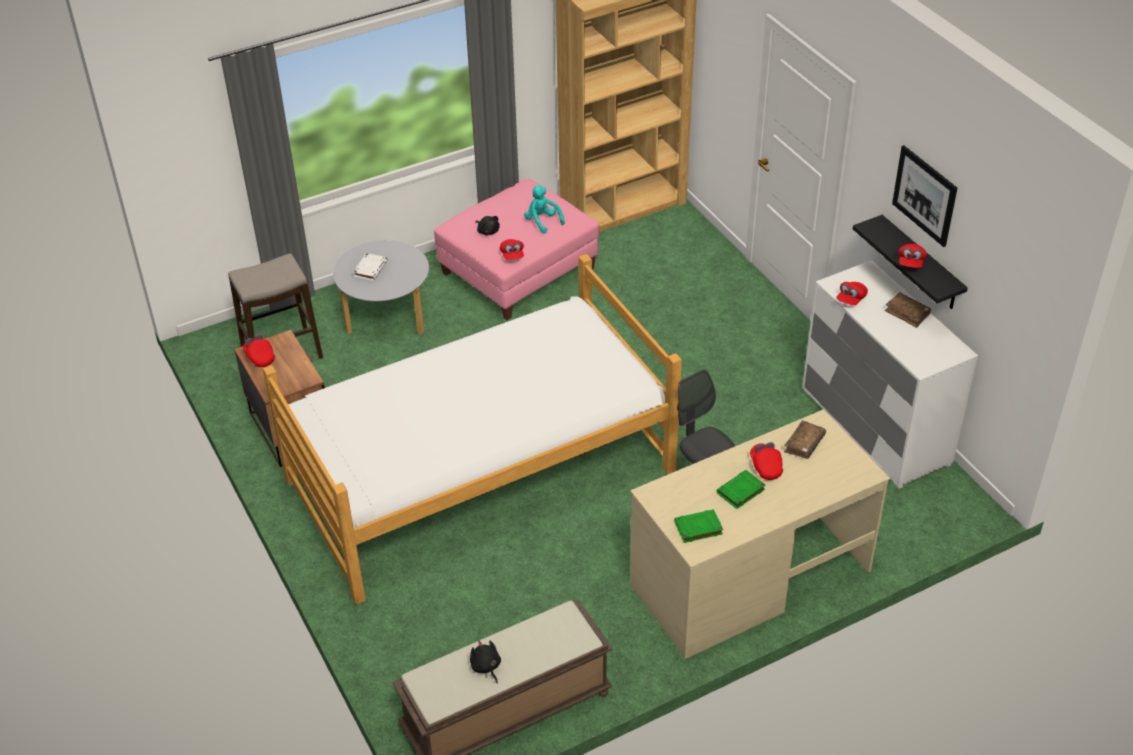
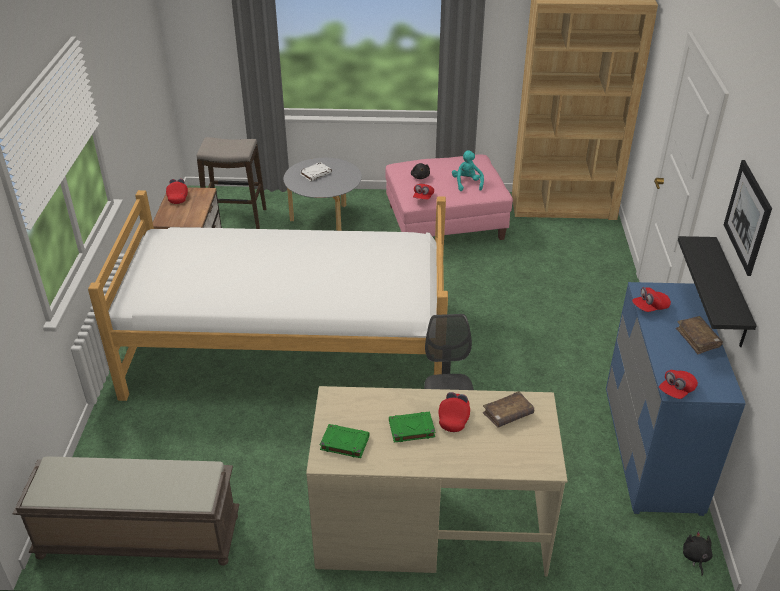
camera: 30 degrees right, 5 degrees down
(486, 667) = (105, 482): black plush toy -> black plush toy (695, 557)
(875, 426) = (651, 449): white dresser -> blue dresser
(910, 262) = (711, 284): red cap -> red cap (676, 391)

